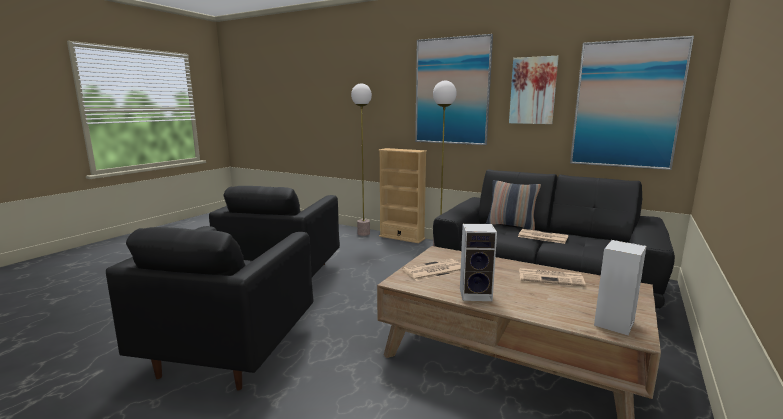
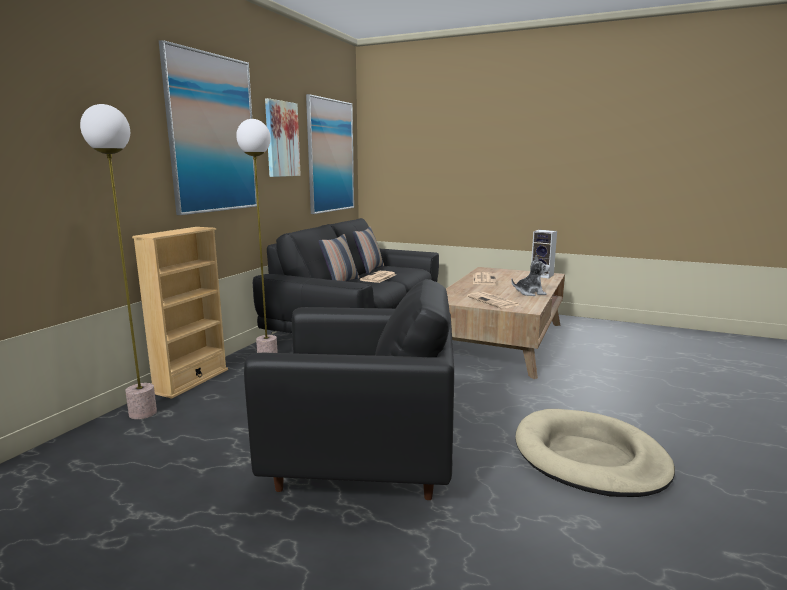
camera: 95 degrees left, 0 degrees up
(230, 349) = (589, 457): black armchair -> beige dog bed
(476, 294) = (530, 293): speaker -> plush toy
(585, 235) = (369, 269): none -> pillow

